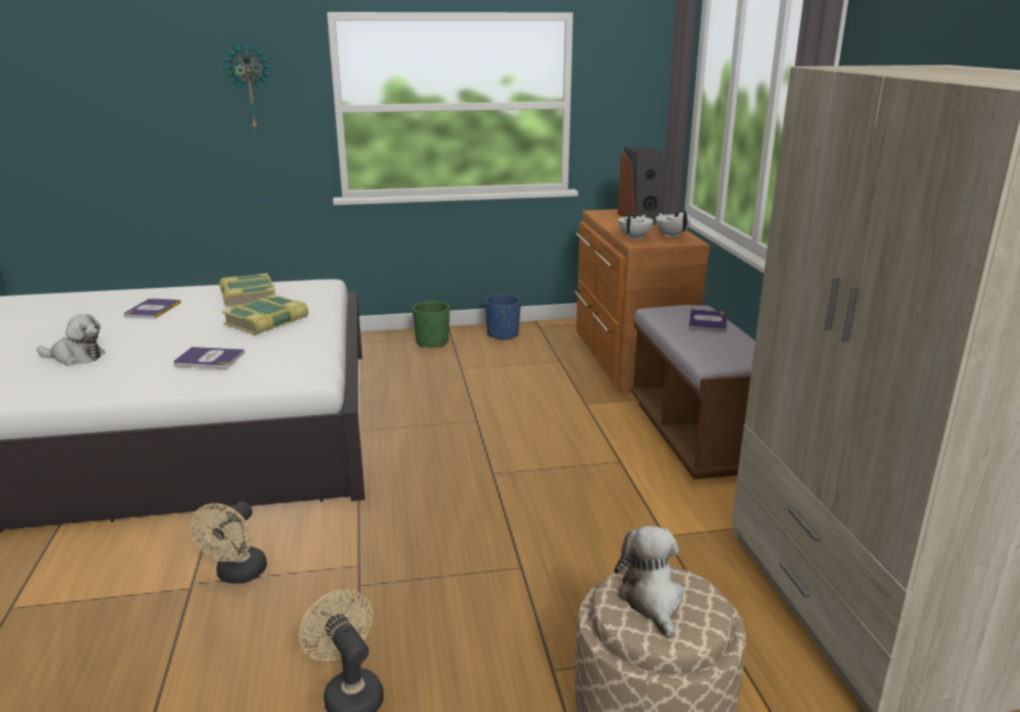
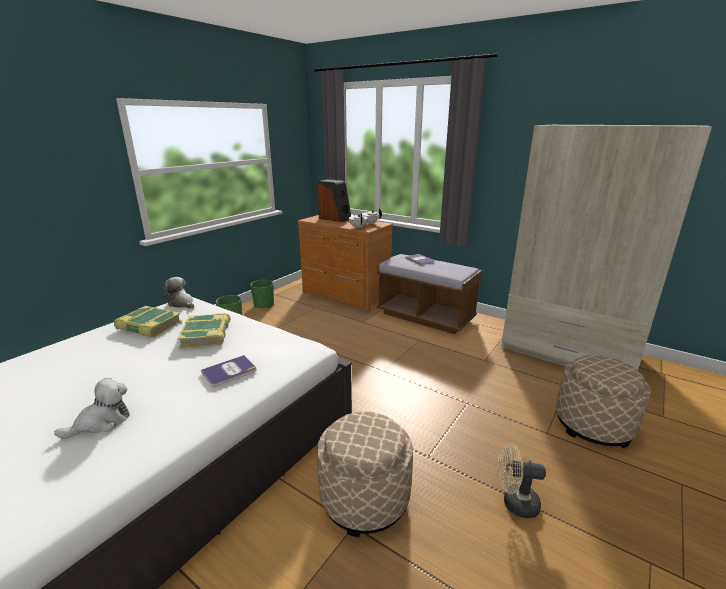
camera: 45 degrees left, 0 degrees up
(152, 309) = (84, 363): book -> none
(237, 575) = (364, 498): beige fan -> beige ottoman
(250, 86) = (60, 160): wall clock -> none
(503, 334) = (264, 305): blue planter -> green planter
(651, 599) = (605, 370): plush toy -> plush toy (181, 303)

